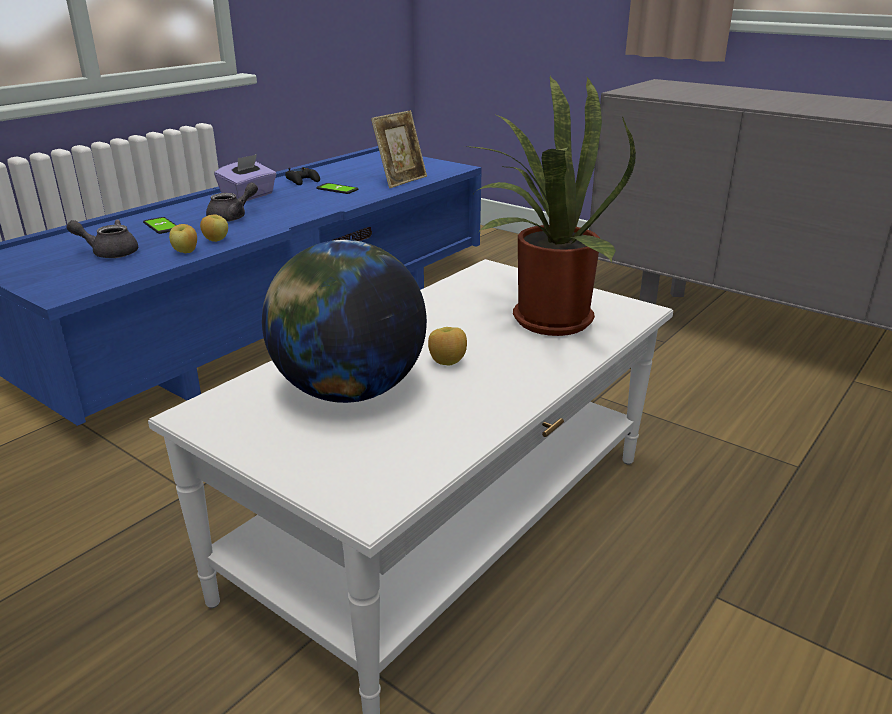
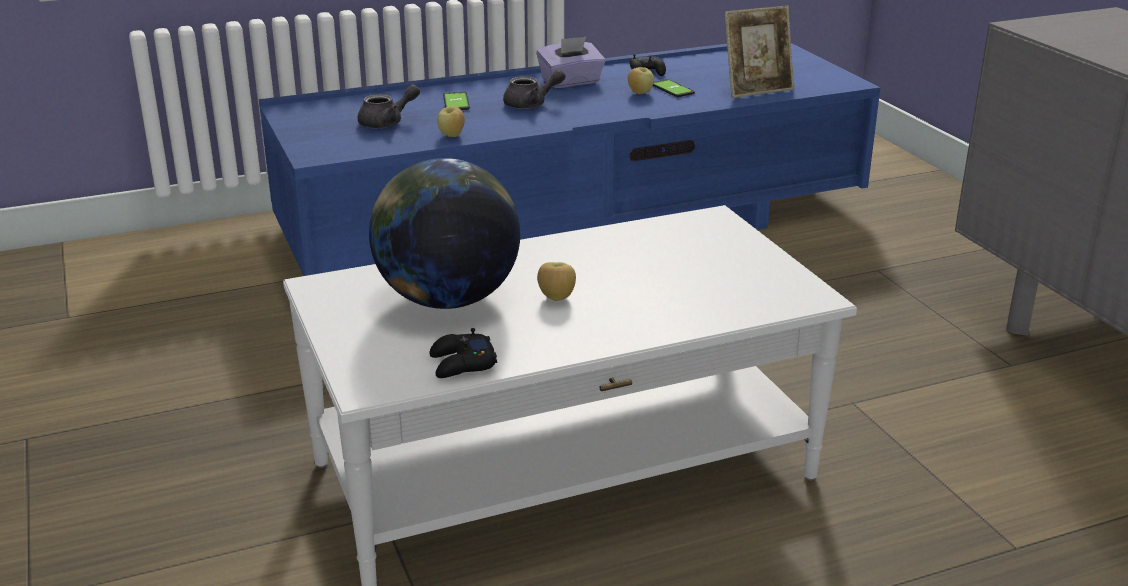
camera: 30 degrees right, 0 degrees up
(110, 253) = (387, 123): grey teapot -> grey teapot turned 120 degrees clockwise
(216, 240) = (490, 128): apple -> apple (640, 93)
(435, 449) = (462, 364): none -> black game controller
(543, 320) = (697, 283): potted plant -> none

